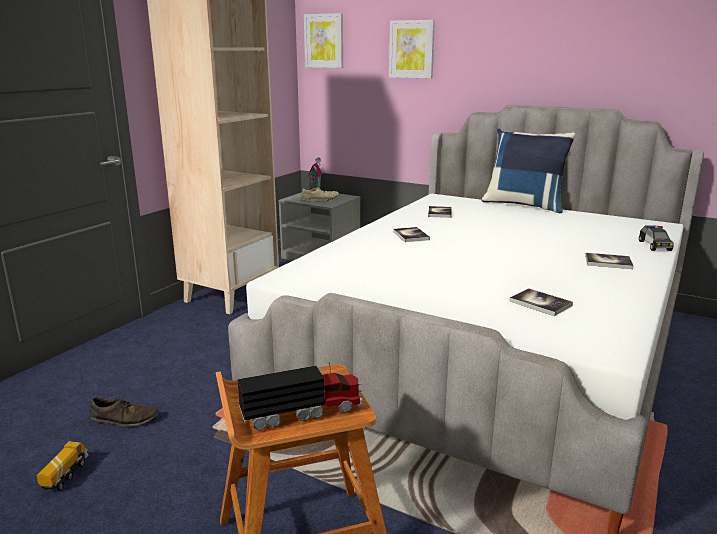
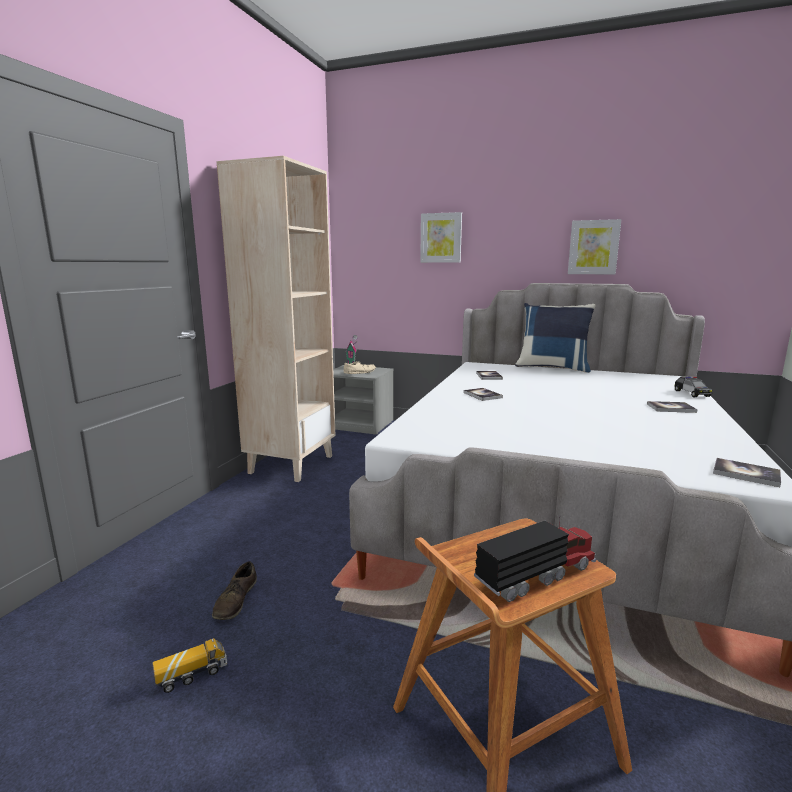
camera: 10 degrees left, 5 degrees down
(65, 475) = (192, 675): toy truck -> toy truck turned 60 degrees clockwise
(125, 419) = (235, 600): brown shoe -> brown shoe turned 105 degrees clockwise
(324, 41) = (358, 232): picture -> picture (593, 247)
(540, 303) = (656, 445): book -> book (746, 473)

